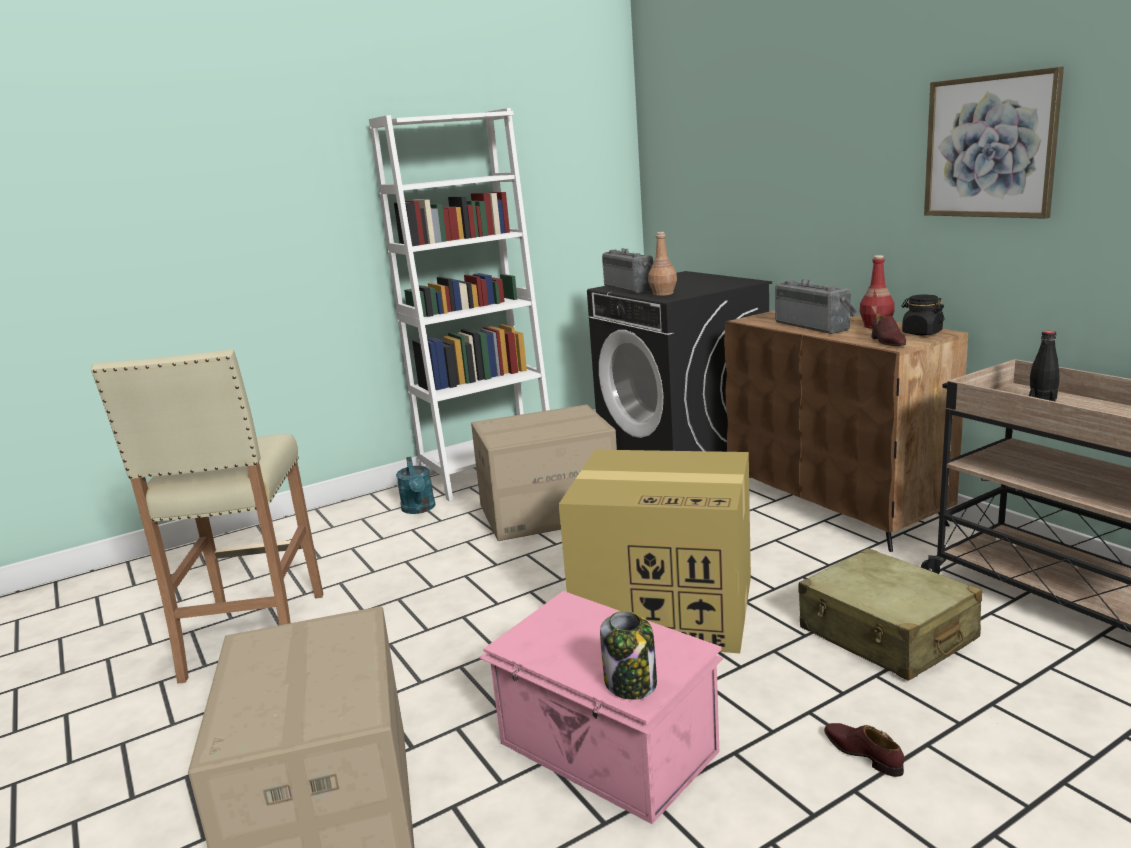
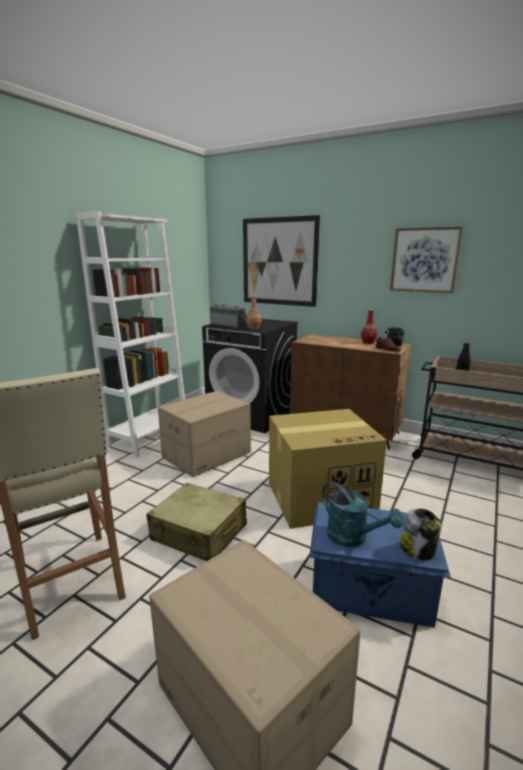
camera: 30 degrees left, 0 degrees up
(419, 509) = (121, 465): turquoise watering can -> turquoise watering can (353, 538)
(606, 749) = (371, 590): pink storage box -> blue storage box
(740, 164) = (279, 262): none -> picture
(815, 326) = (340, 343): radio -> none
(863, 753) = (478, 553): brown shoe -> none
(887, 634) = (427, 490): beige suitcase -> beige suitcase (199, 533)

